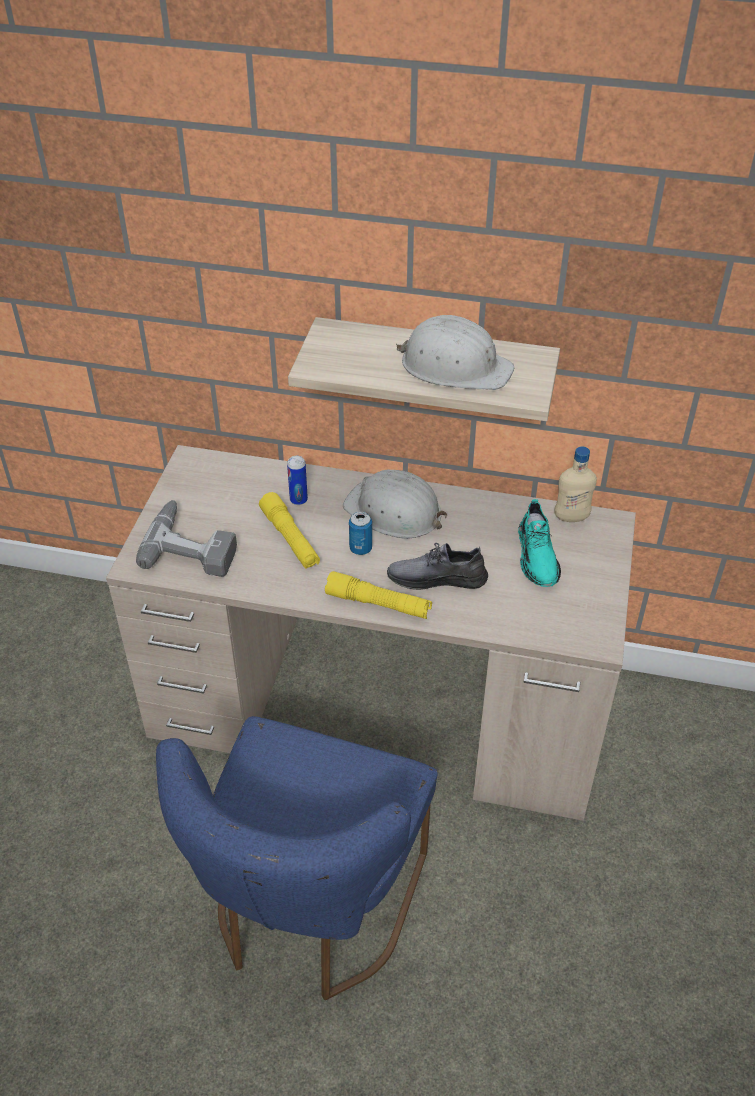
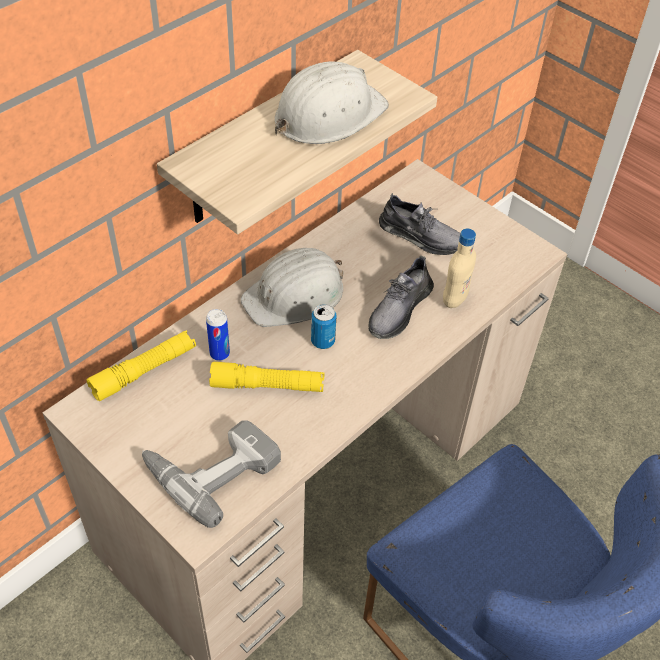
camera: 60 degrees left, 5 degrees up
(378, 604) = (400, 363): yellow flashlight -> yellow flashlight (144, 371)
(537, 556) = (421, 236): turquoise shoe -> grey shoe
(571, 517) = (394, 194): beige bottle -> beige bottle (454, 299)

